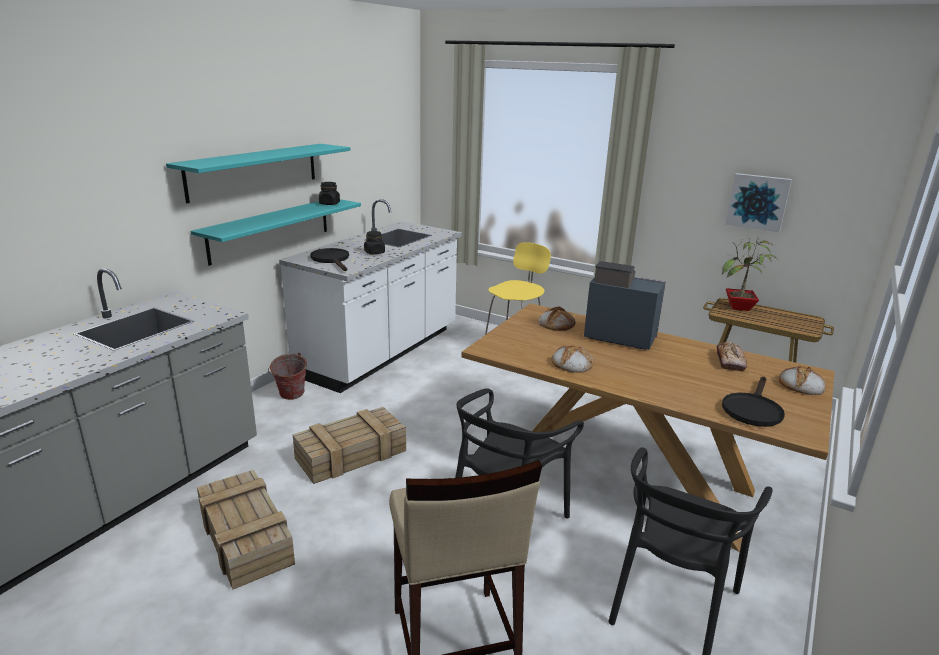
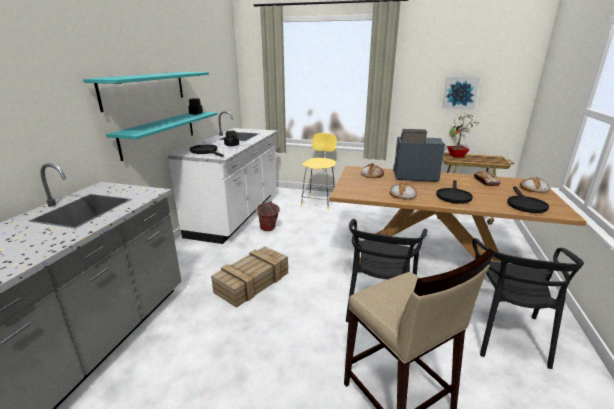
camera: 15 degrees left, 0 degrees up
(247, 538) = (207, 358): crate -> none
(290, 397) = (188, 252): bucket -> bucket (268, 229)
(649, 377) = (453, 196): none -> black frying pan

